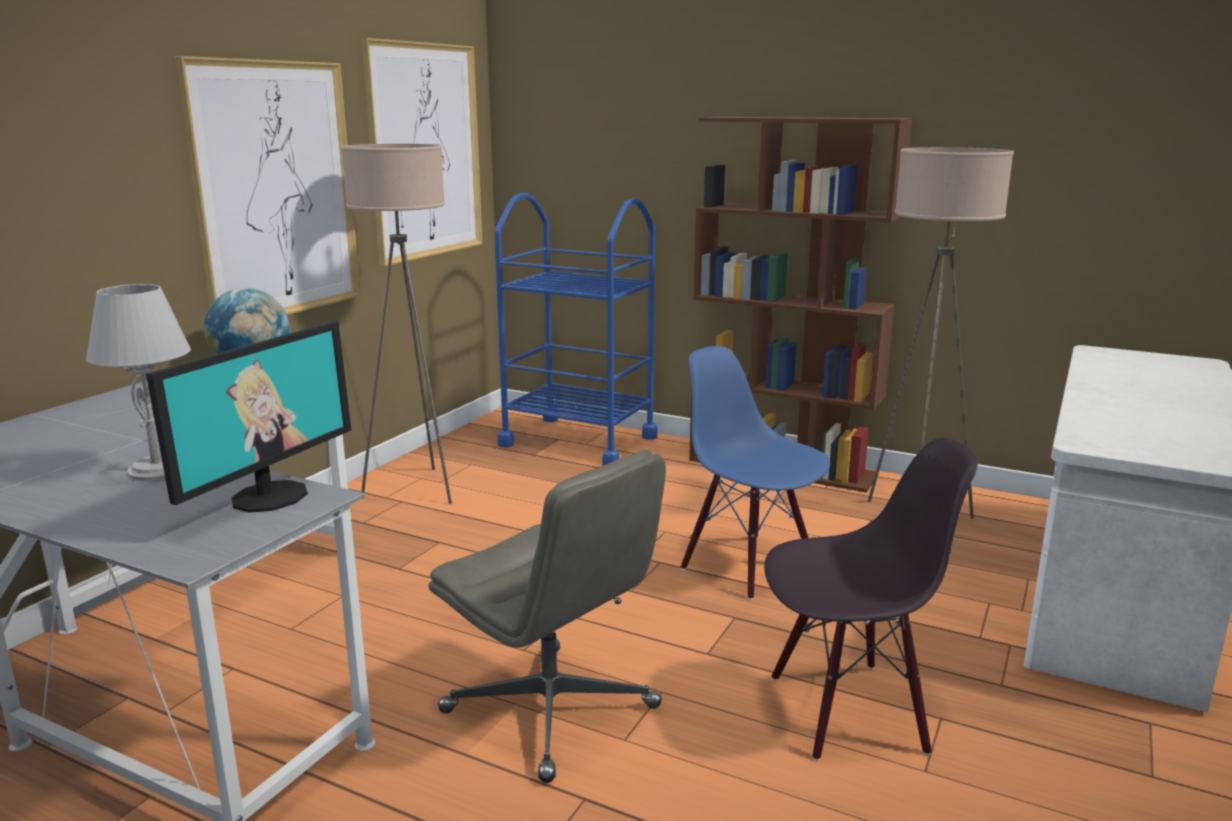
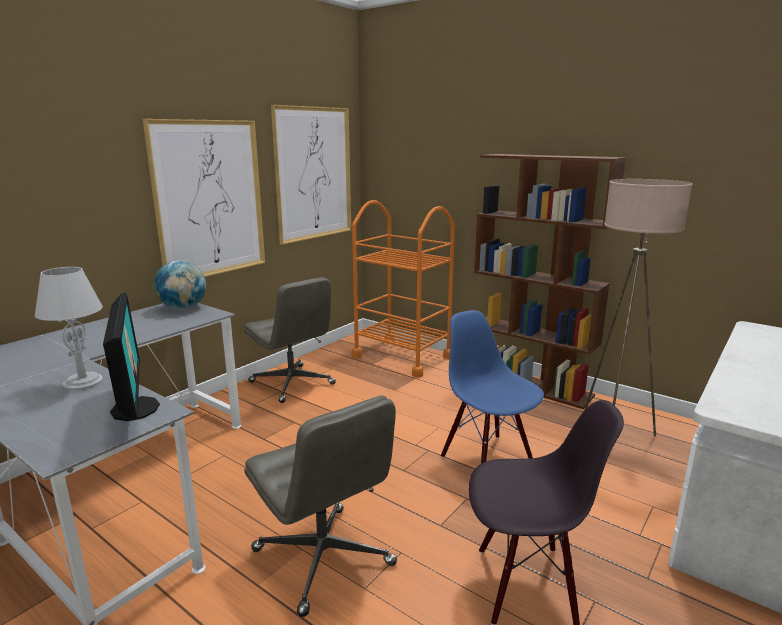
camera: 10 degrees right, 0 degrees up
(268, 496) = (134, 409): monitor -> monitor turned 60 degrees counterclockwise
(416, 489) = (292, 383): beige floor lamp -> grey office chair
(578, 441) = (402, 357): blue cart -> orange cart

